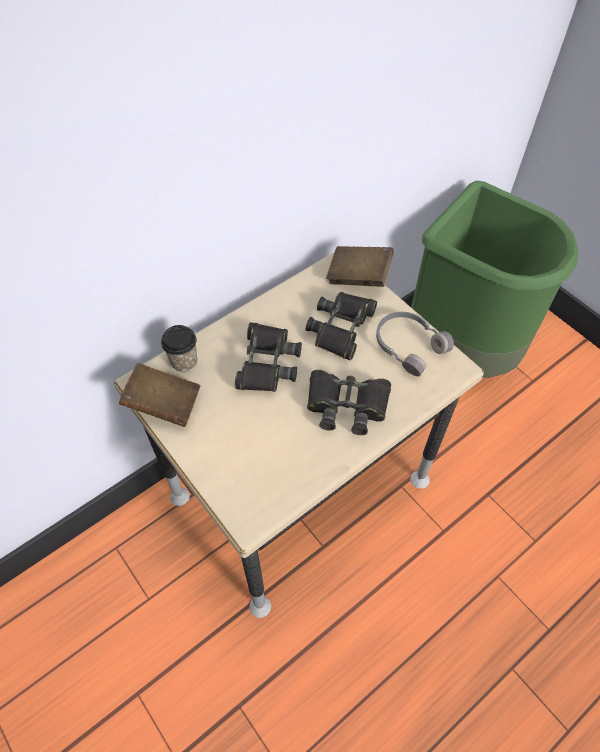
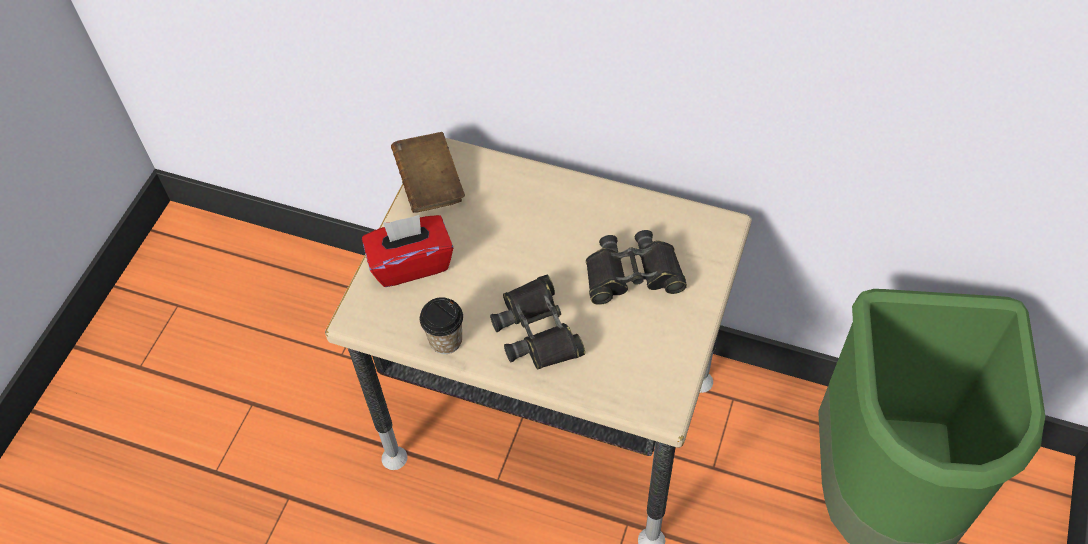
camera: 60 degrees right, 0 degrees up
(184, 362) = (488, 171): cup -> cup (446, 340)
(226, 455) = (411, 263): none -> red tissue box
(267, 363) = (537, 236): black binoculars -> none
(358, 277) = (718, 253): brown book -> none
(409, 345) = (658, 348): grey headphones -> none

